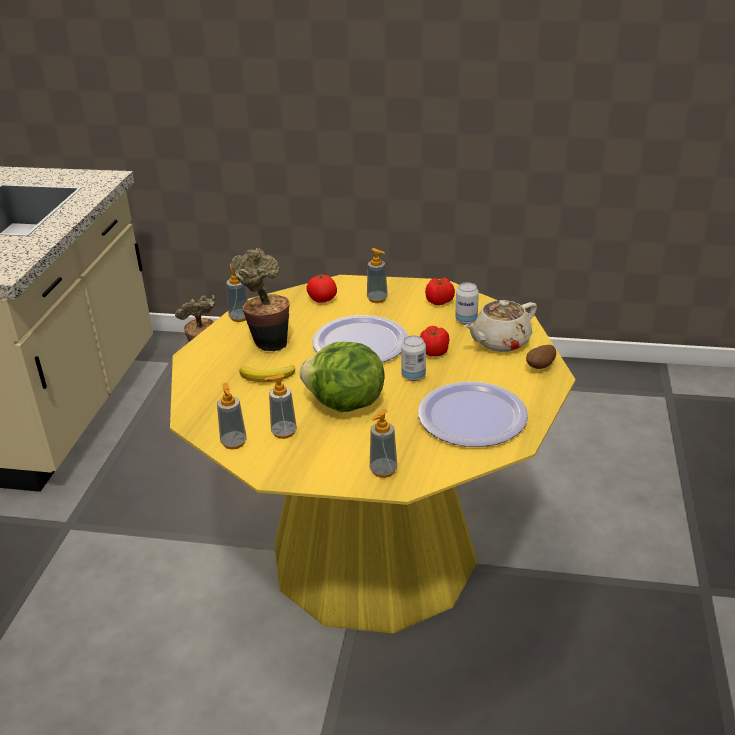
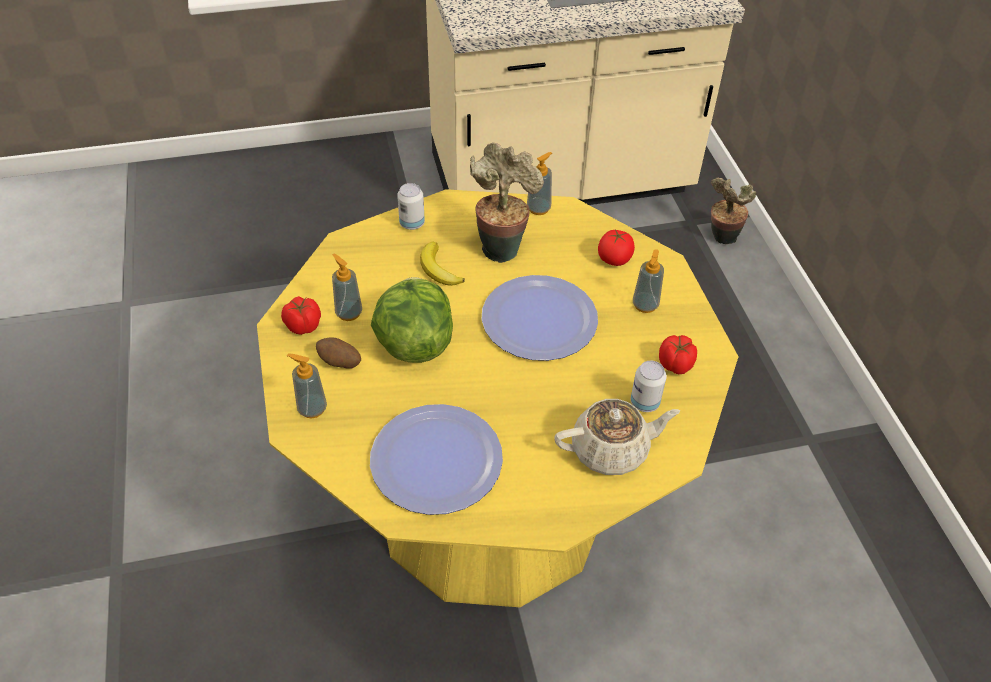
camera: 65 degrees right, 15 degrees up
(234, 443) = (319, 283): soap dispenser -> none
(413, 376) = (494, 385): can -> can (412, 223)
(433, 352) = (553, 390): tomato -> tomato (302, 325)
(500, 342) = (611, 450): beige teapot -> beige teapot turned 135 degrees clockwise
(540, 367) = (573, 506): potato -> potato (339, 363)

